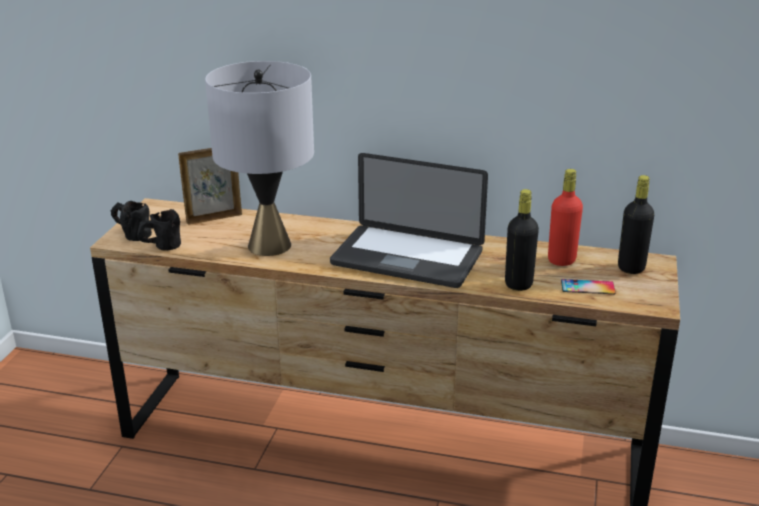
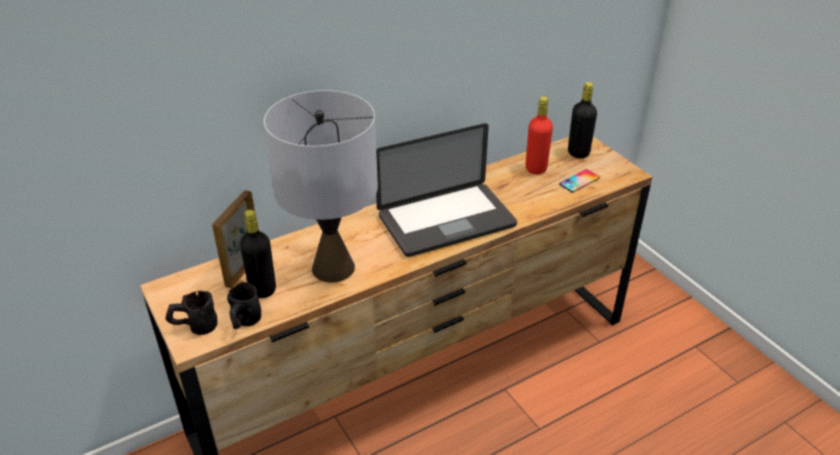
camera: 45 degrees left, 10 degrees up
(518, 284) = (541, 201): black bottle -> black bottle (262, 289)

